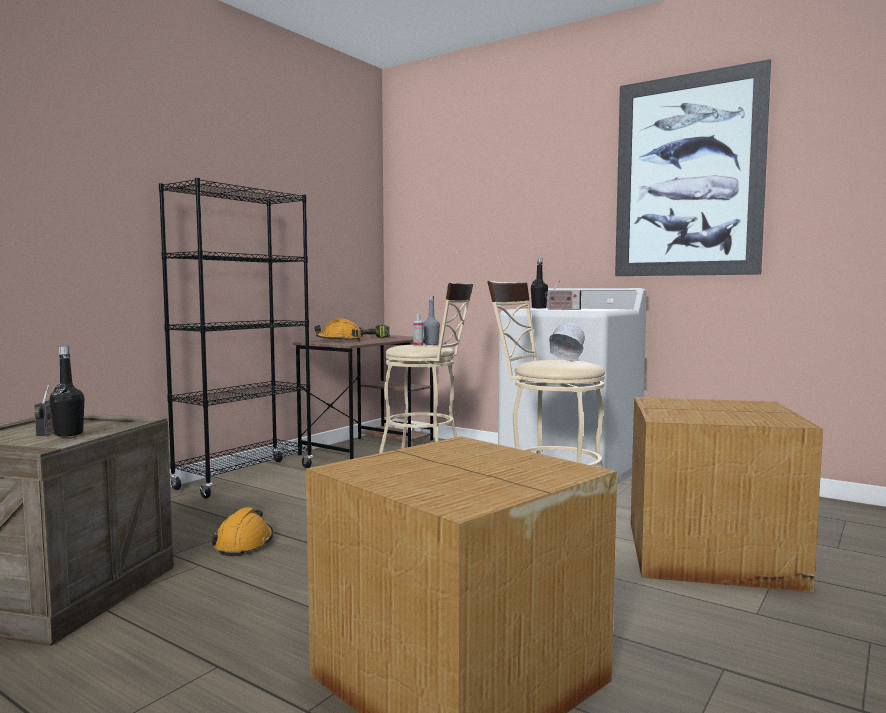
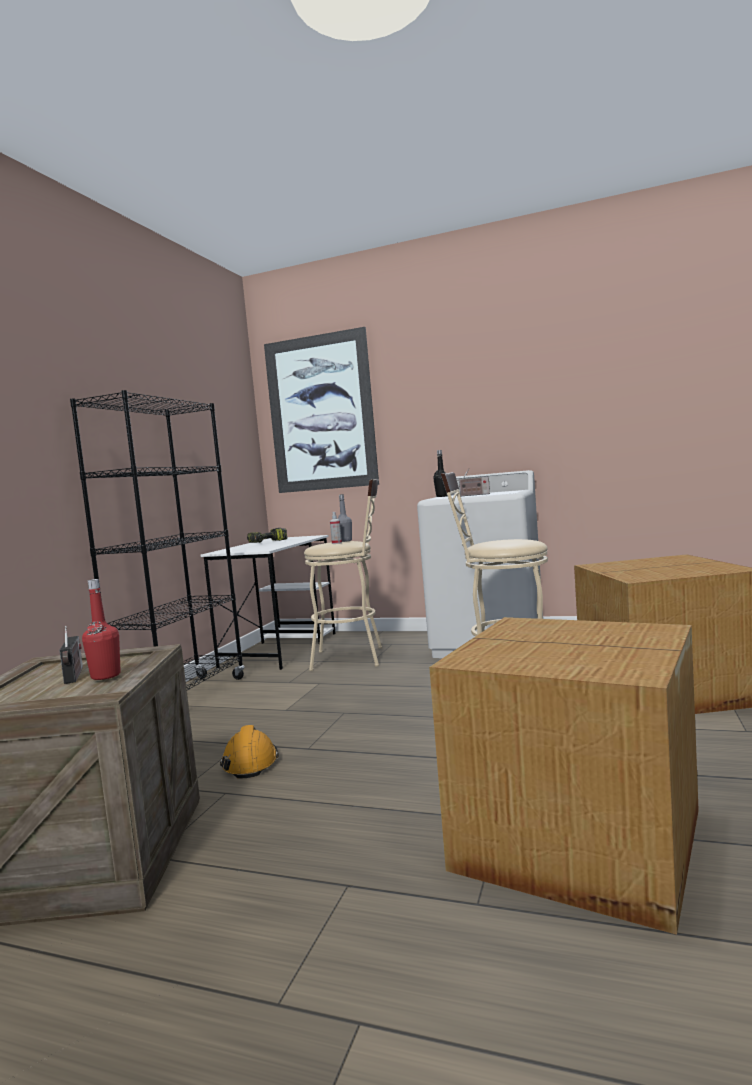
camera: 15 degrees left, 0 degrees up
(69, 434) = (105, 676): black bottle -> red bottle
(339, 340) = (244, 548): orange hard hat -> none
(369, 446) = (280, 649): brown desk -> white desk
(565, 362) = (513, 541): white hard hat -> none
(687, 176) = (560, 369): picture -> picture (321, 413)

